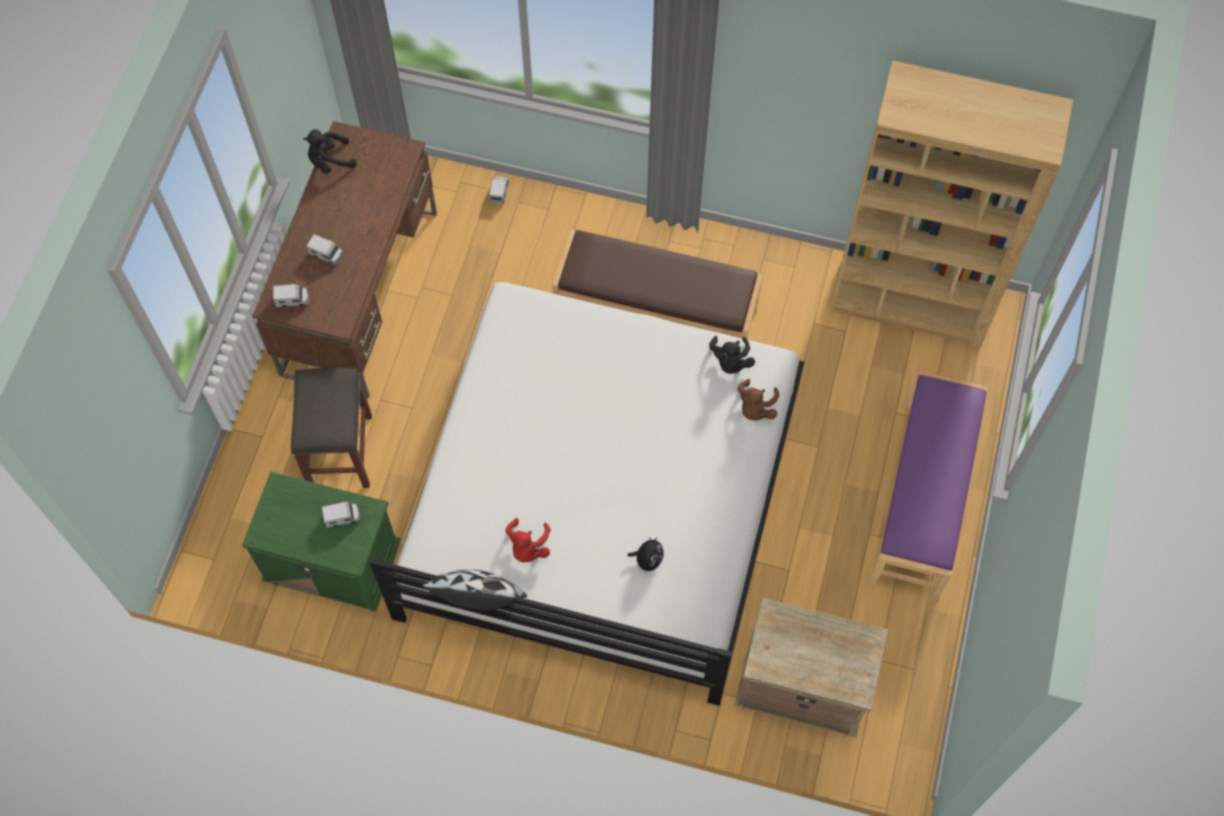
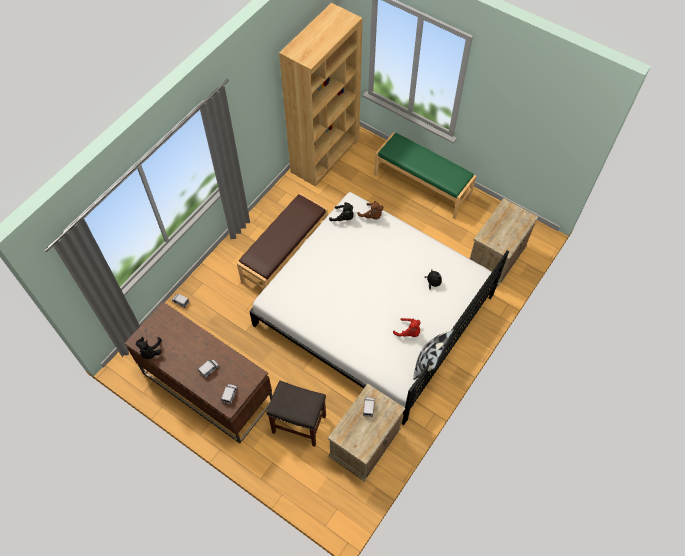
camera: 70 degrees left, 5 degrees down
(333, 567) = (364, 446): green nightstand -> beige nightstand
(922, 499) = (422, 185): purple bench -> green bench

